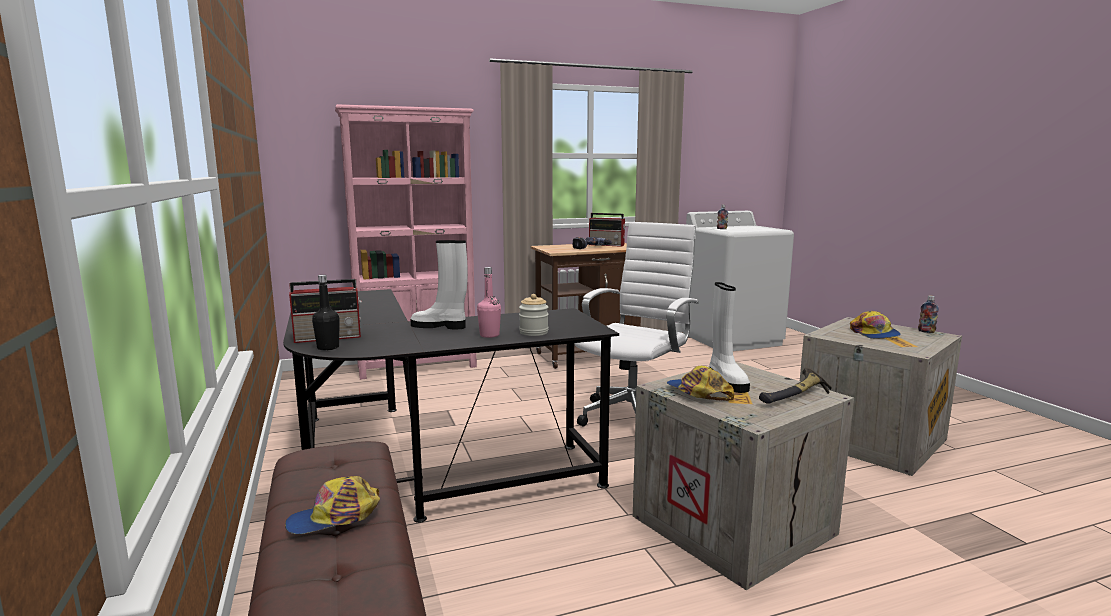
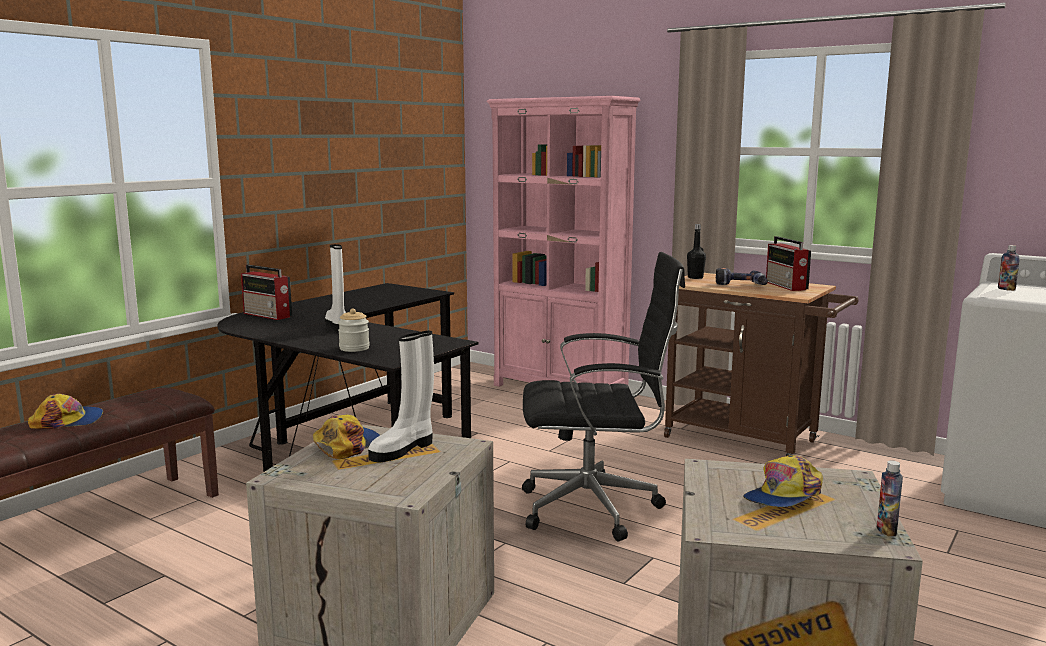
camera: 55 degrees right, 0 degrees up
(328, 347) = (239, 321): black bottle -> black bottle (695, 277)
(335, 519) = (68, 421): cap -> cap turned 135 degrees clockwise
(489, 335) = (326, 341): pink bottle -> none
(634, 415) = (596, 508): white office chair -> black office chair
(797, 397) = (383, 484): hammer -> none

